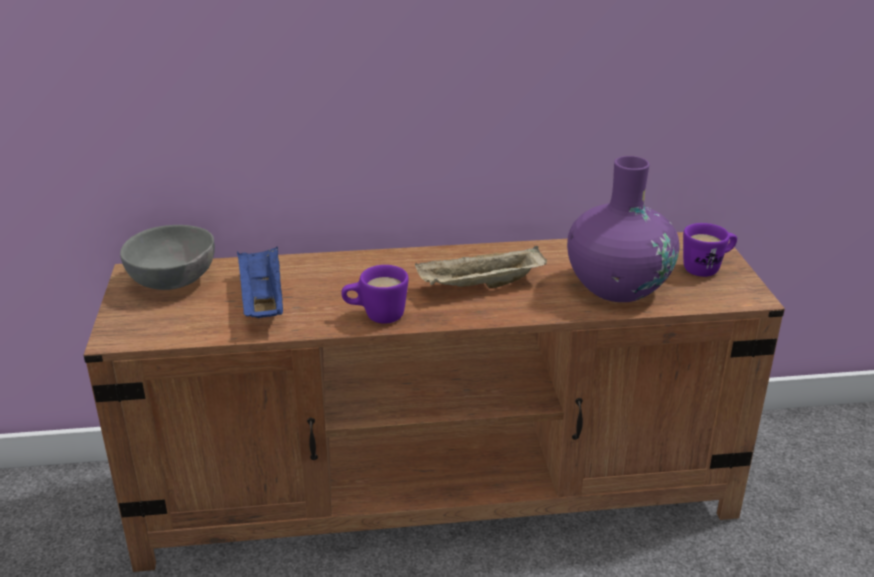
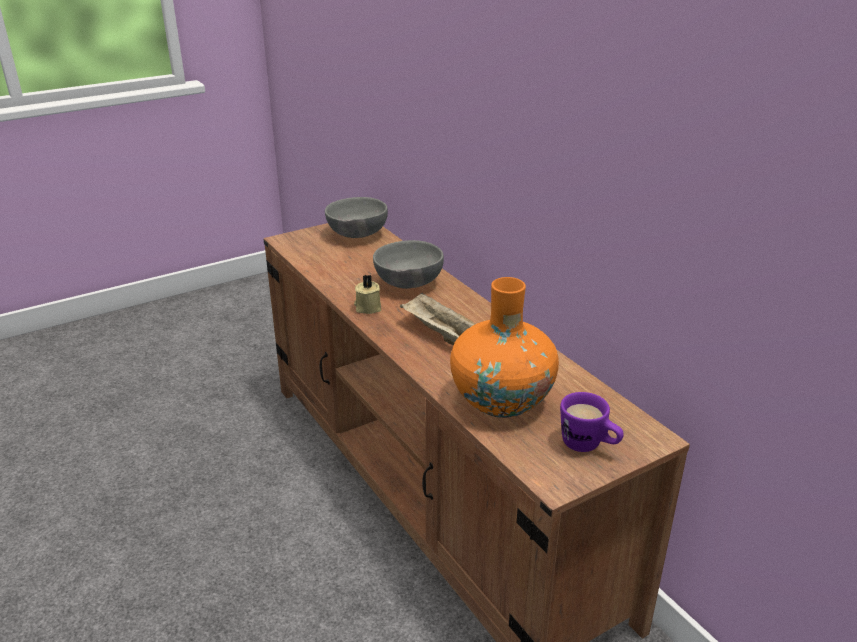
camera: 65 degrees right, 0 degrees up
(262, 301) = (356, 266): blue tray -> none
(345, 280) = (408, 284): none -> grey bowl
(376, 316) = (367, 307): purple mug -> beige candle
(617, 287) = (502, 400): purple vase -> orange vase

